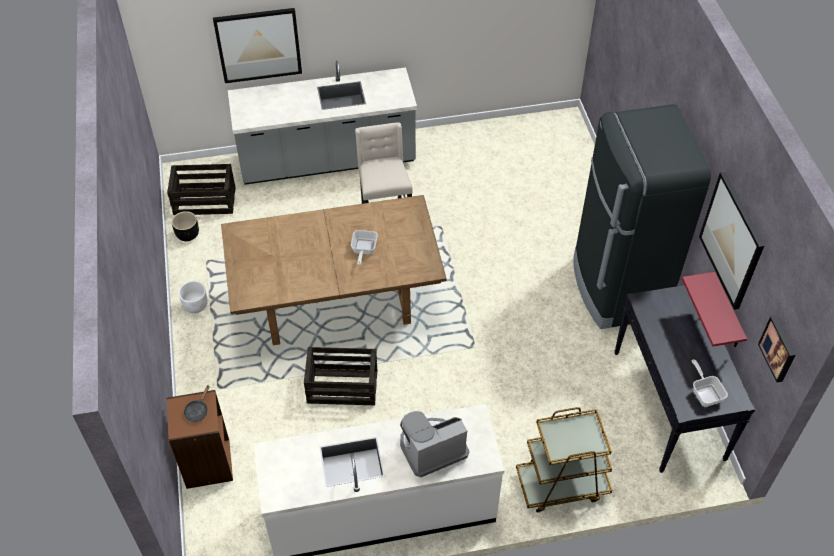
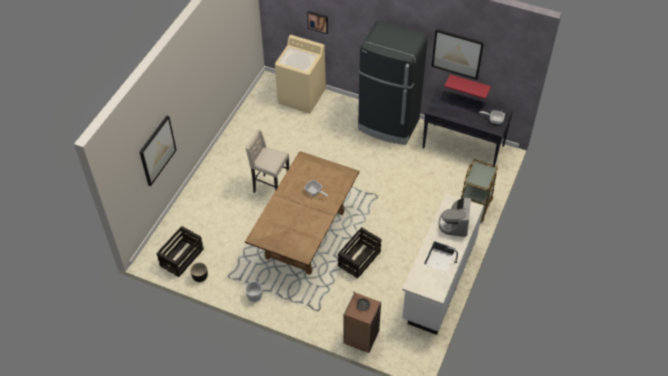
camera: 55 degrees left, 0 degrees up
(327, 161) = (204, 189): grey counter -> none
(571, 167) = (302, 97): none -> beige washing machine
(779, 348) = (516, 75): picture -> picture (318, 21)

